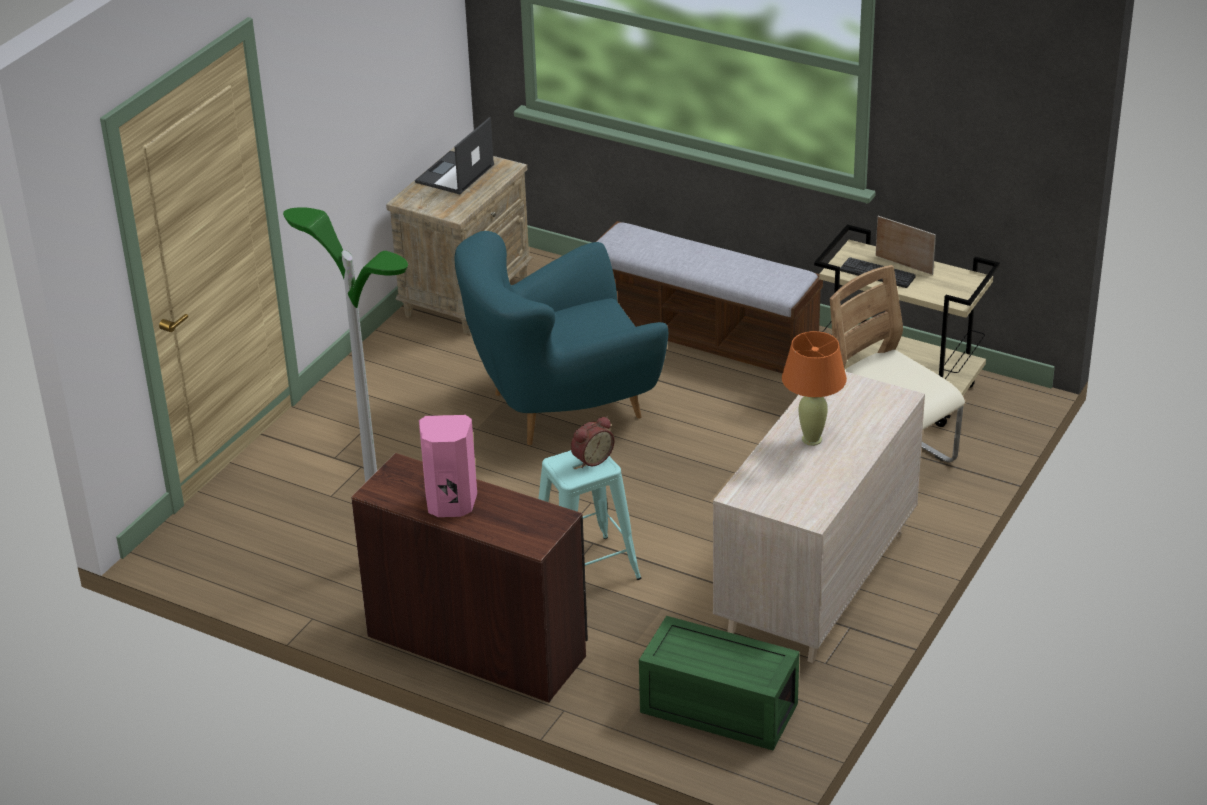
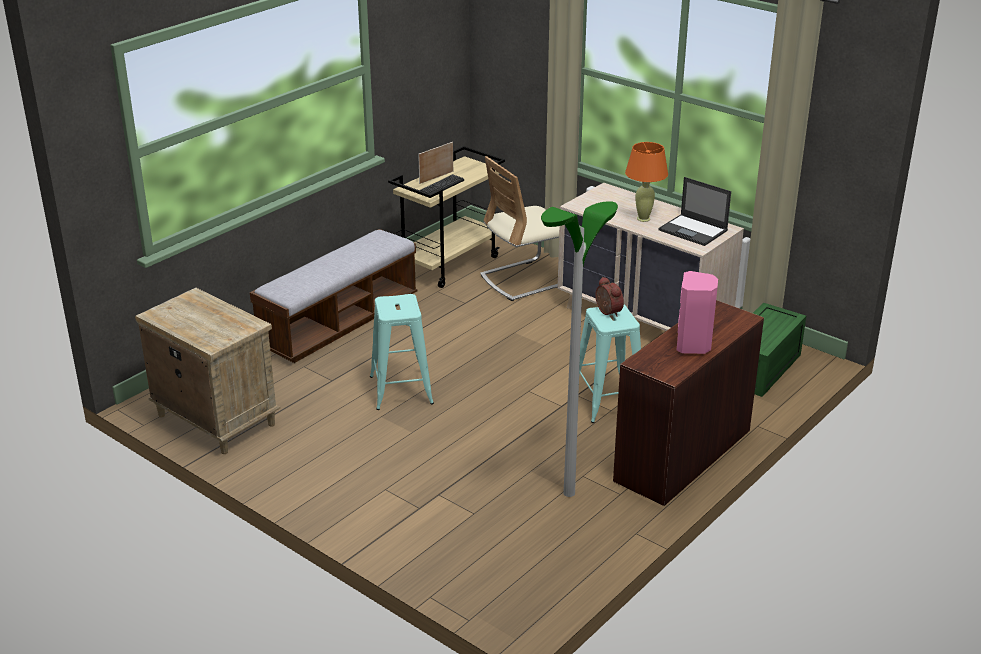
camera: 80 degrees left, 5 degrees down
(454, 174) = (186, 319): laptop -> laptop (693, 230)
(562, 406) = (401, 390): turquoise armchair -> turquoise stool

